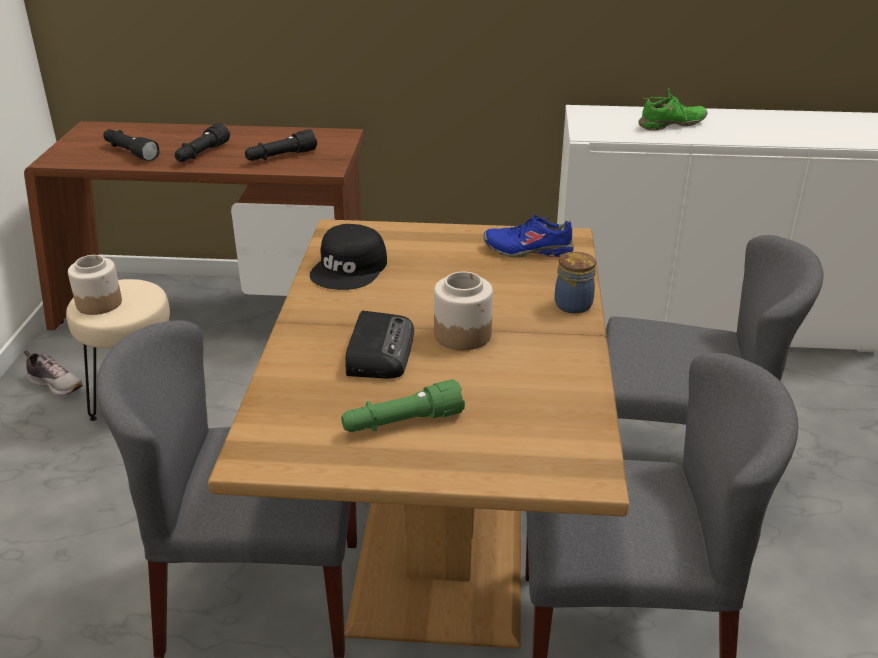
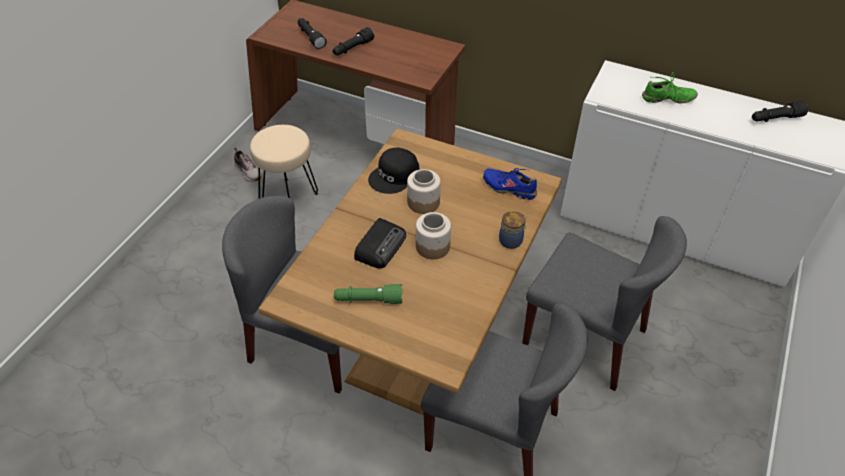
camera: 20 degrees right, 15 degrees up
(99, 303) = (269, 142): jar -> jar (423, 202)
(281, 157) = (400, 62): black flashlight -> black flashlight (775, 119)

